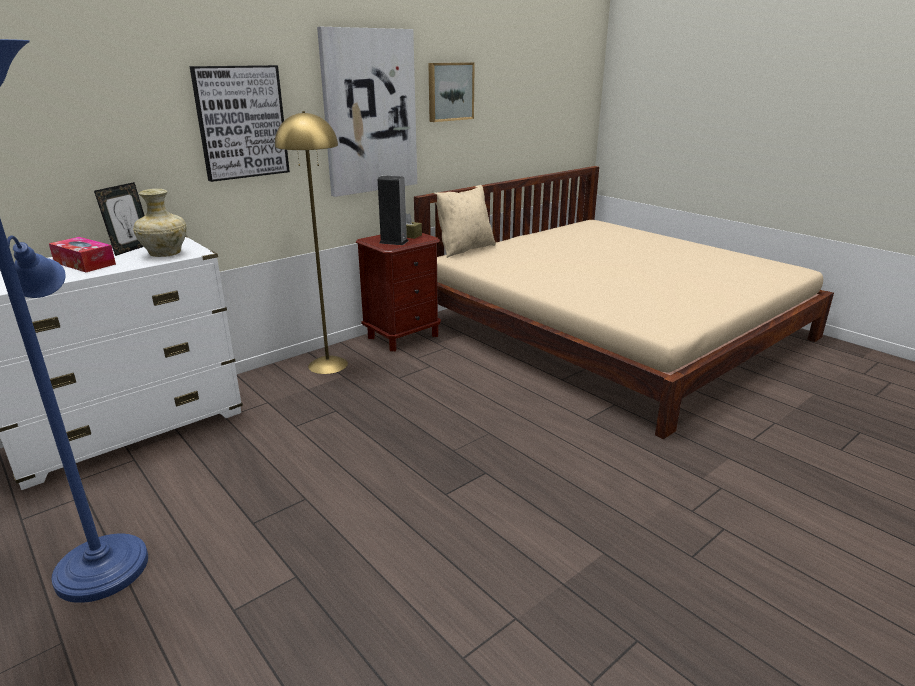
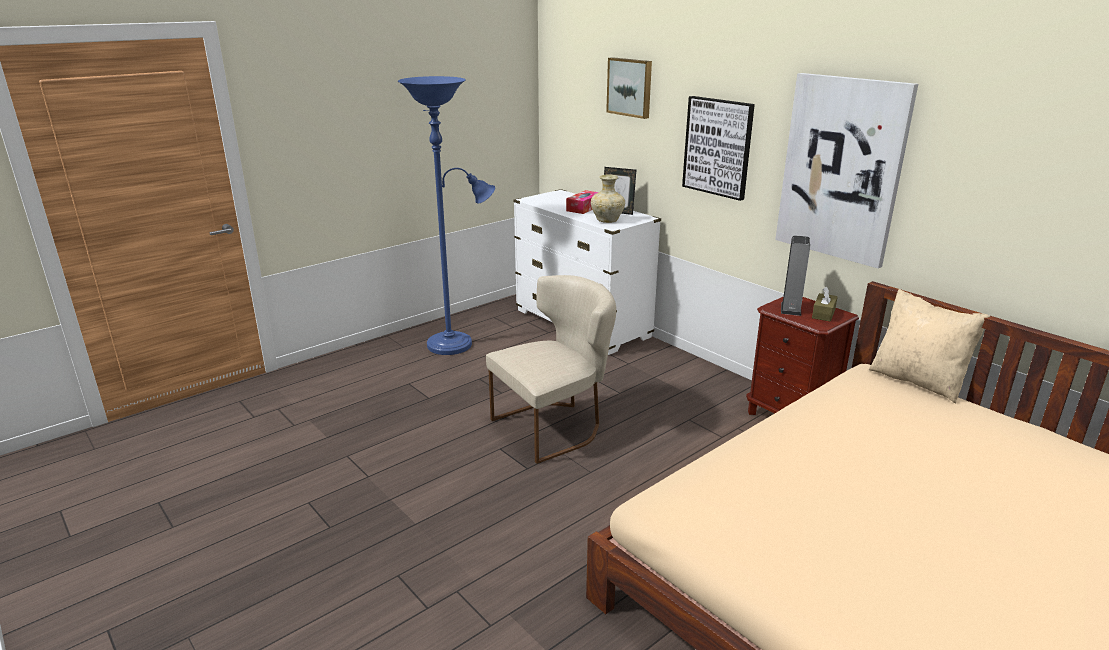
camera: 90 degrees right, 0 degrees up
(327, 365) = (703, 381): yellow floor lamp -> none
(400, 454) = (554, 426): none -> beige chair
(449, 91) = (971, 172): picture -> picture (630, 87)

